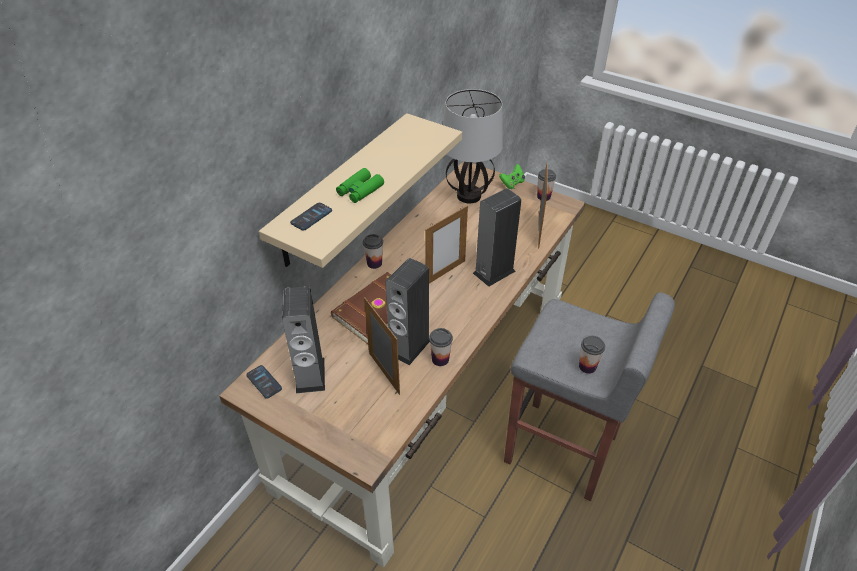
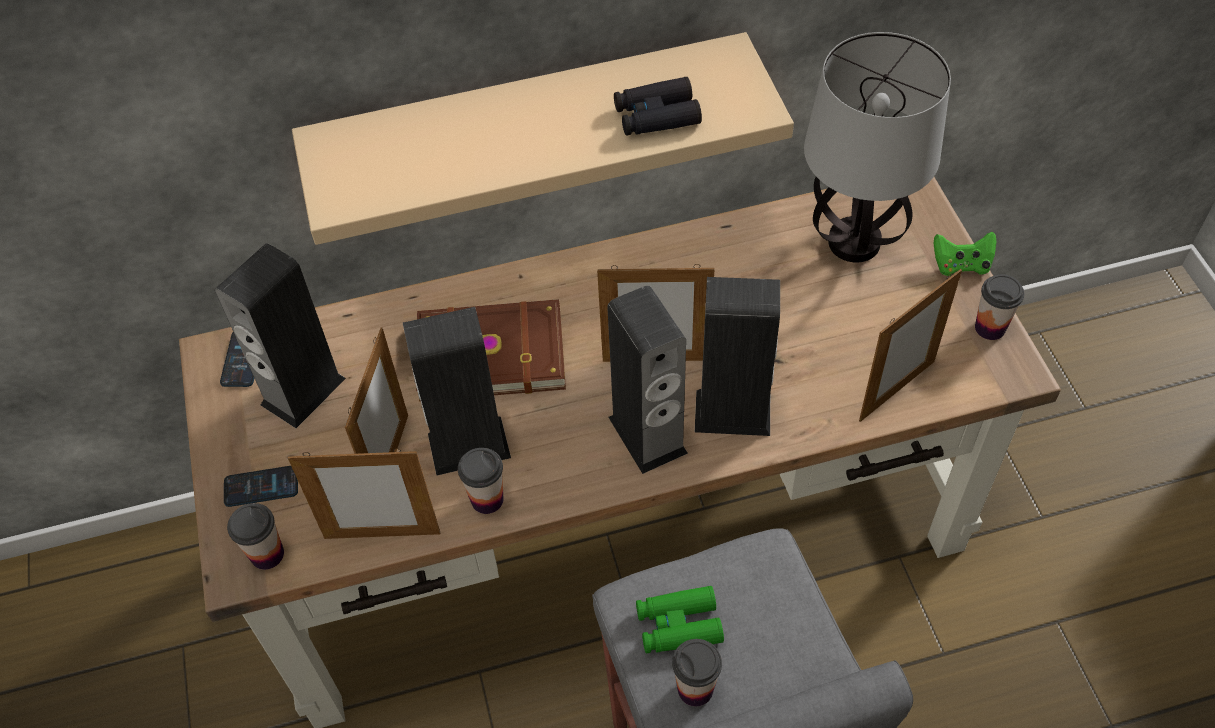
camera: 45 degrees right, 10 degrees up
(311, 217) = (379, 149): phone -> phone (261, 487)
(360, 190) = (496, 144): green binoculars -> green binoculars (678, 625)
(374, 263) = (570, 271): cup -> cup (267, 554)
(410, 152) = (656, 116): none -> black binoculars
(413, 401) = (382, 535): none -> picture frame
(473, 298) = (647, 435): none -> speaker

